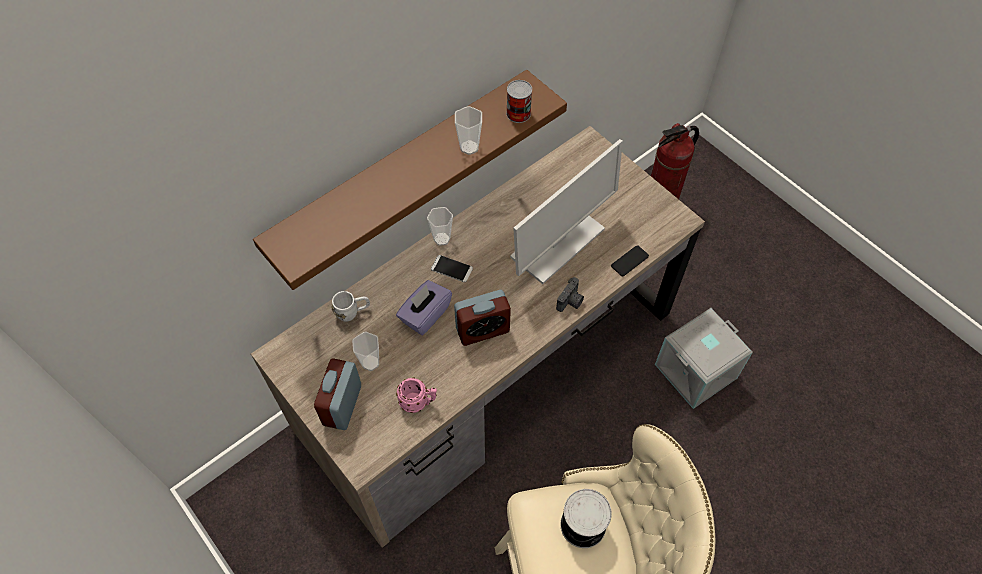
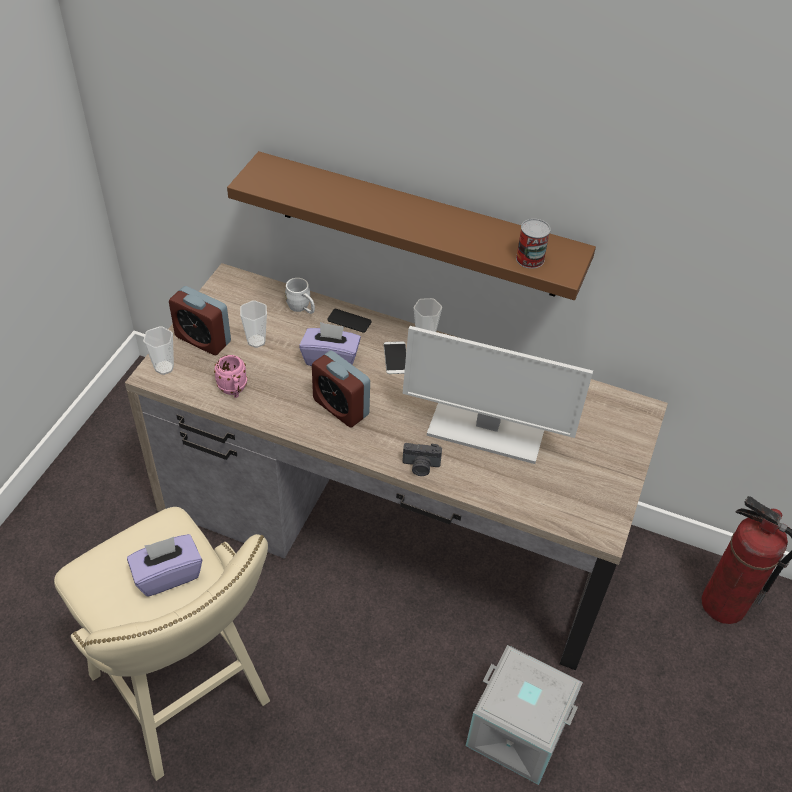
camera: 60 degrees right, 10 degrees down
(342, 405) = (203, 339): alarm clock -> alarm clock turned 135 degrees counterclockwise
(469, 147) = (457, 240): cup -> cup (164, 367)
(584, 526) = (168, 574): can -> purple tissue box
(629, 261) = (509, 501): phone -> phone (349, 321)

